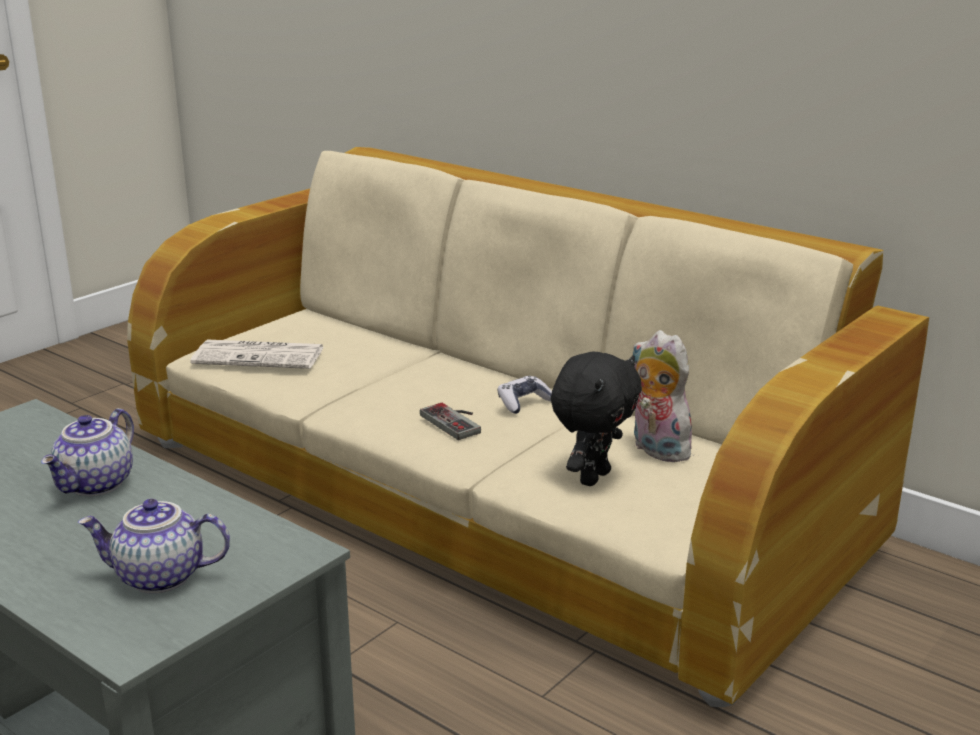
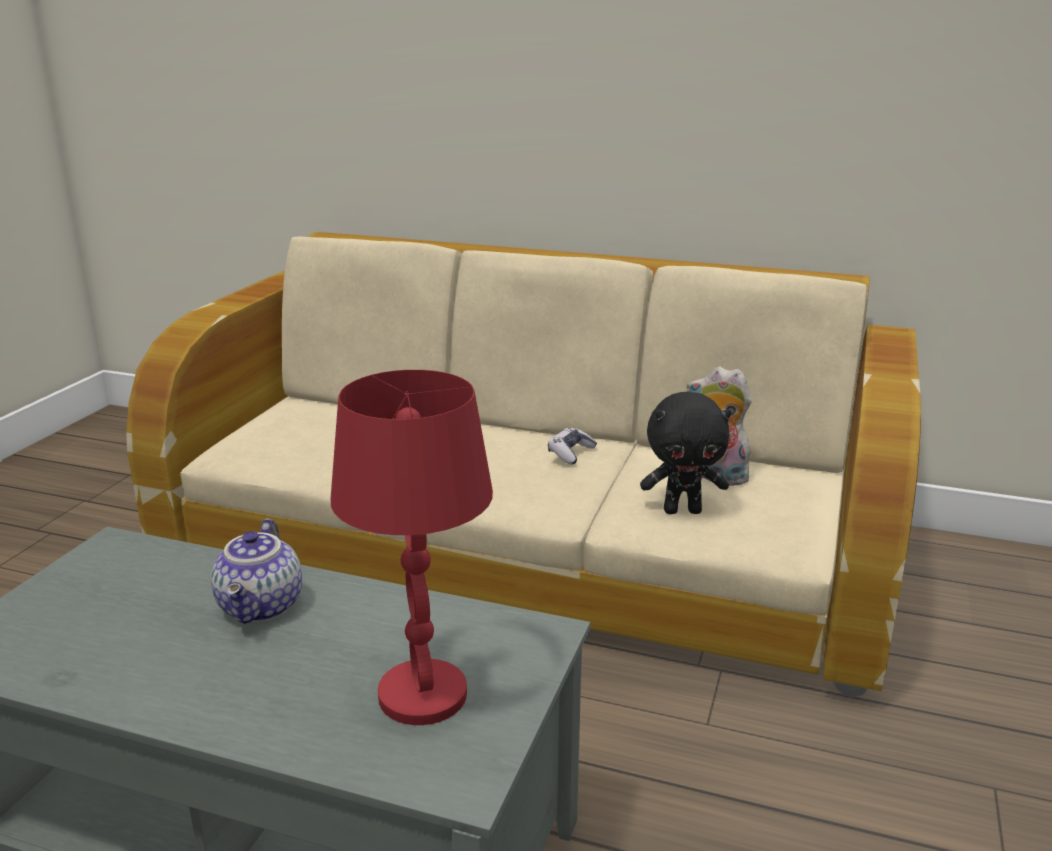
camera: 20 degrees left, 0 degrees up
(158, 578) = (423, 695): teapot -> red table lamp
(261, 356) = (280, 447): newspaper -> none
(457, 421) = (525, 480): game controller -> none
(593, 477) = (682, 510): black plush toy -> black plush toy turned 75 degrees clockwise

